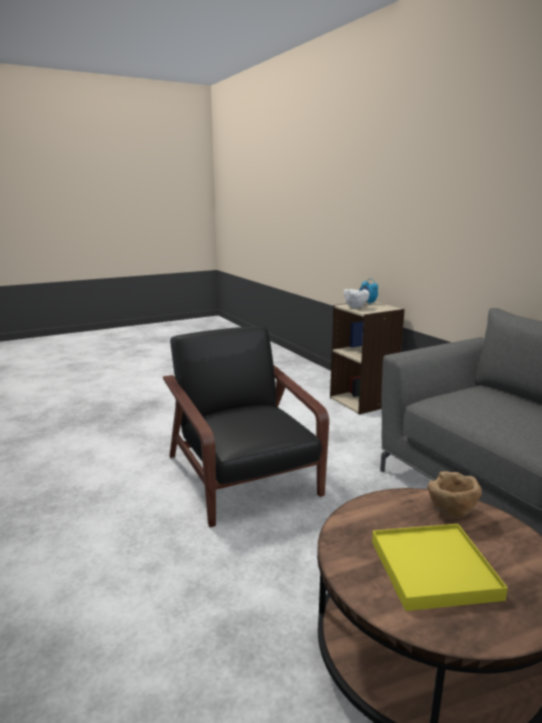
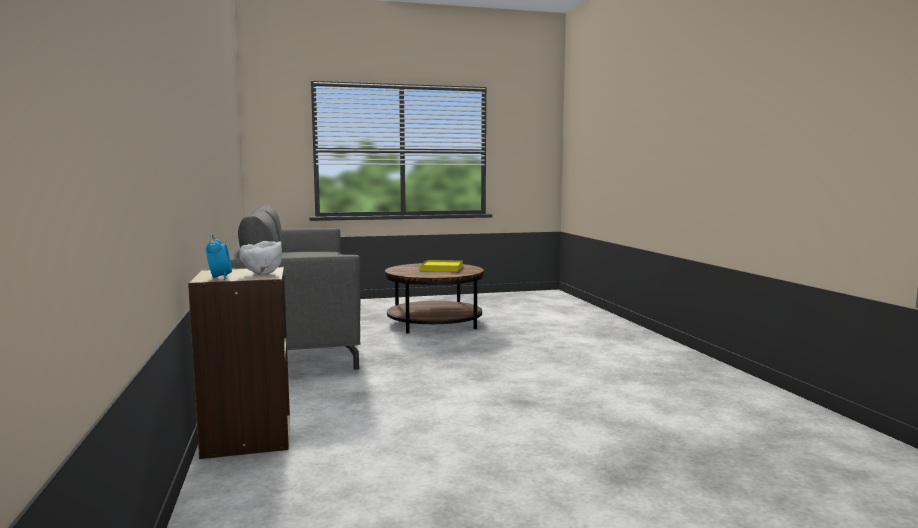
camera: 165 degrees left, 10 degrees down
(243, 477) = (488, 376): black armchair -> none
(451, 513) = (411, 273): brown bowl -> none

